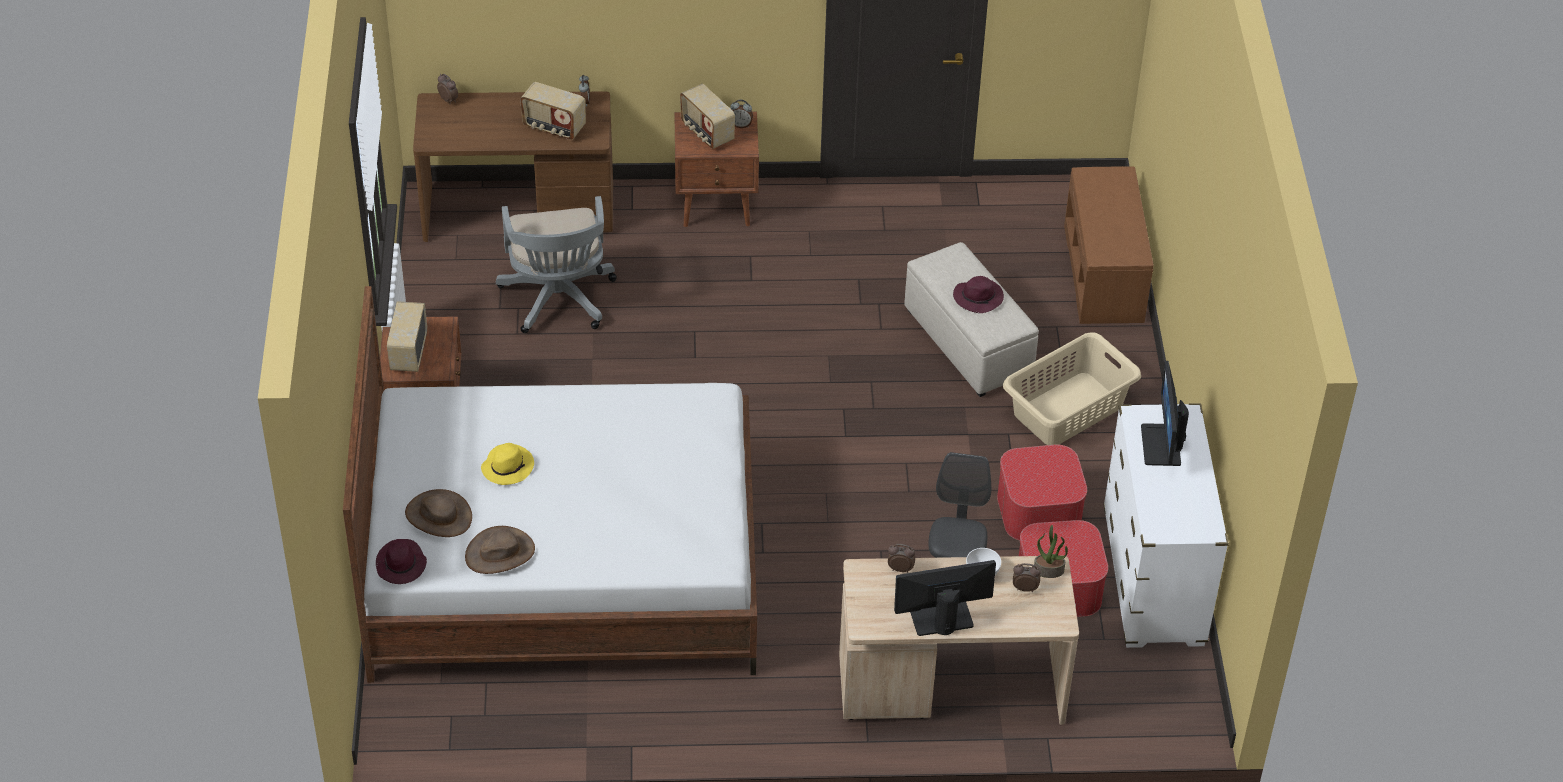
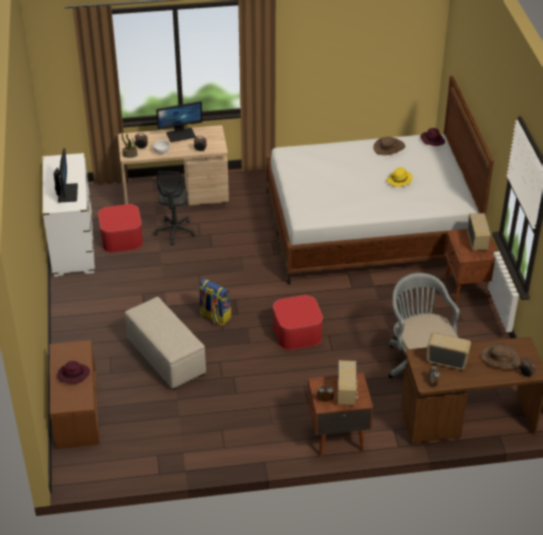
camera: 175 degrees right, 5 degrees down
(439, 516) = (424, 159): brown hat -> brown hat (500, 358)
(706, 132) = (347, 392): radio -> radio turned 45 degrees clockwise
(884, 406) = (214, 316): none -> backpack
(979, 297) = (160, 323): purple hat -> purple hat (73, 375)
(1039, 510) = (129, 271): ottoman -> ottoman (297, 333)
(1069, 410) = (108, 324): beige laundry basket -> none

